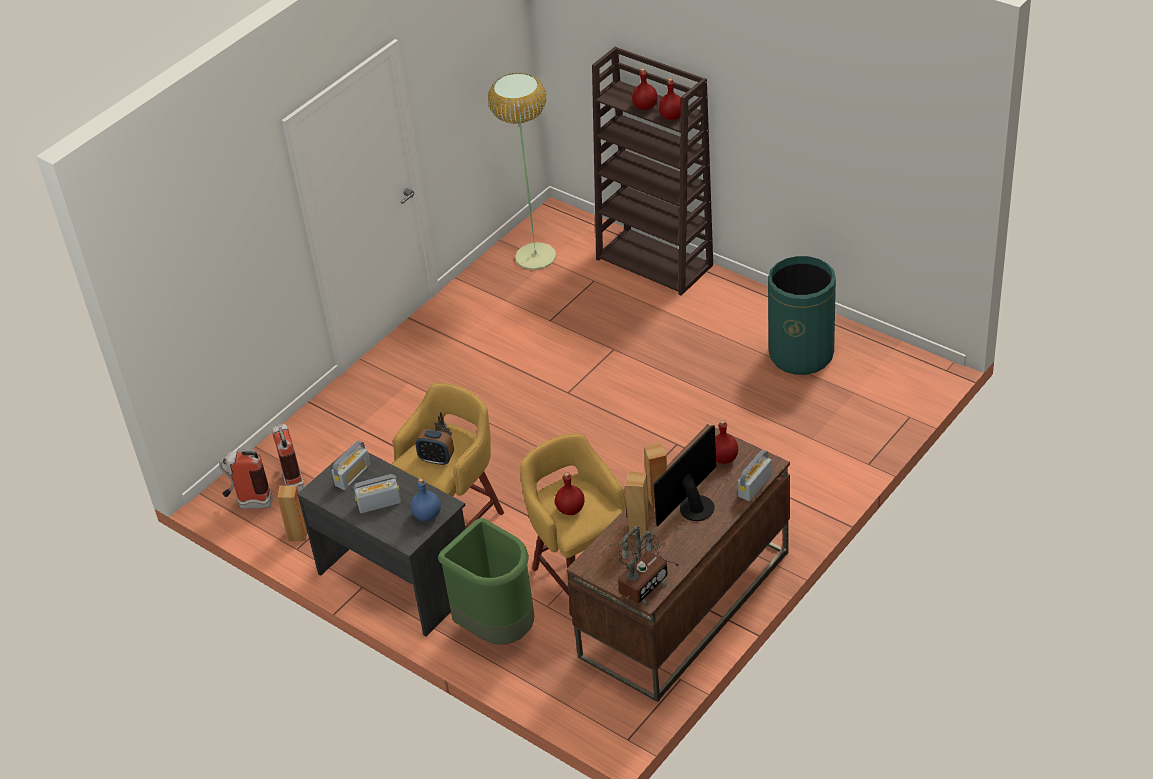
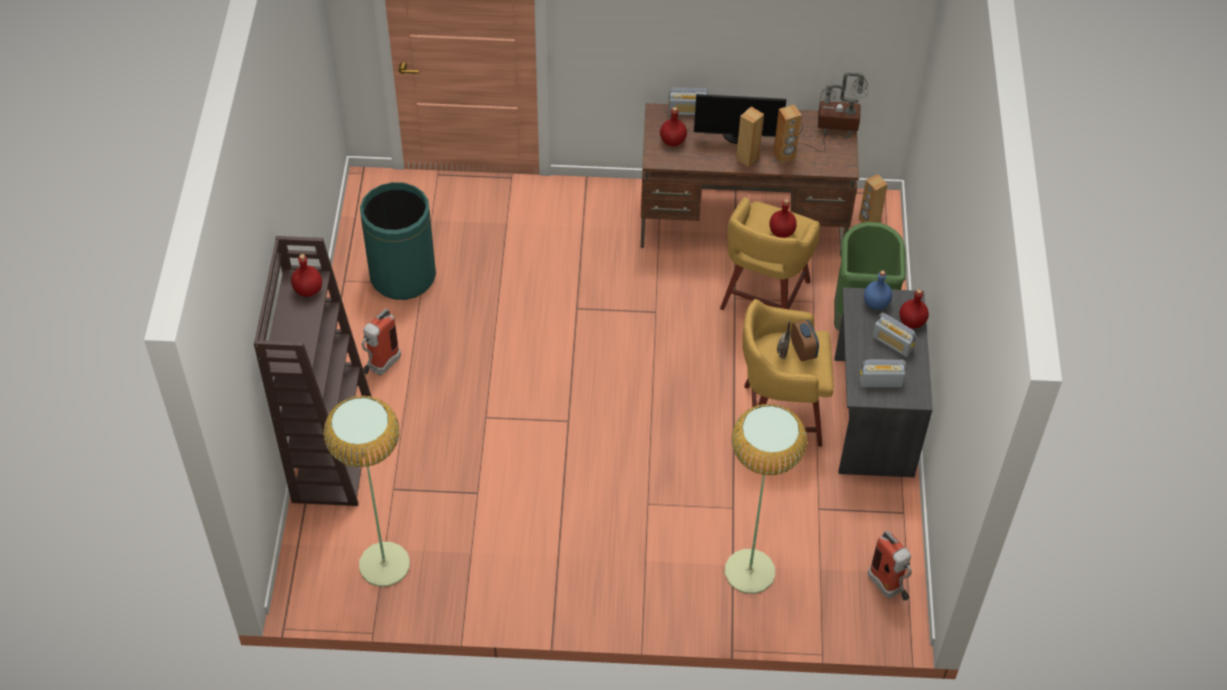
camera: 130 degrees left, 10 degrees up
(292, 478) = (833, 575): fire extinguisher -> fire extinguisher (380, 368)
(298, 535) = (888, 522): brown speaker -> brown speaker (869, 221)
(343, 434) = (750, 571): none -> floor lamp
(645, 106) = (302, 321): red bottle -> red bottle (911, 322)

